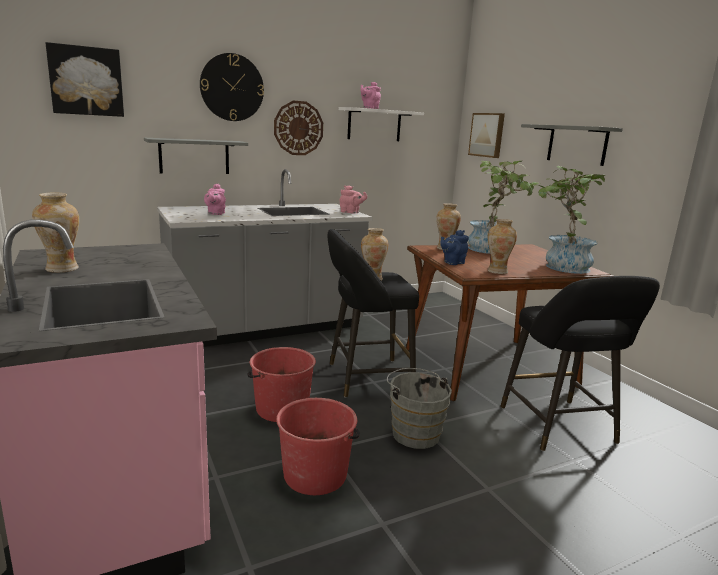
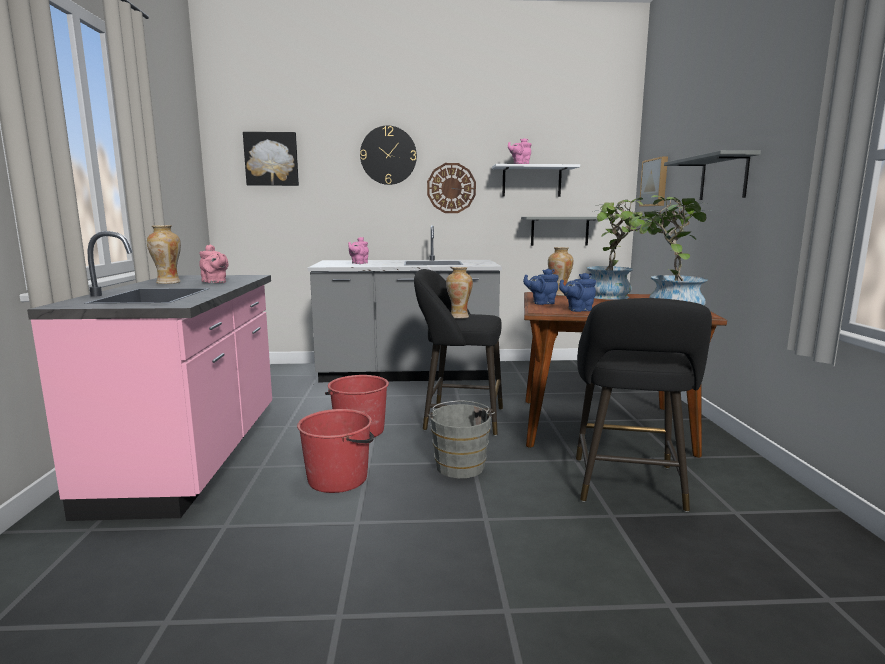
camera: 25 degrees right, 5 degrees down
(194, 156) = (355, 217): grey shelf -> grey shelf (559, 231)
(351, 212) = (487, 264): pink teapot -> pink teapot (215, 282)
(497, 271) = (578, 310): vase -> blue teapot

